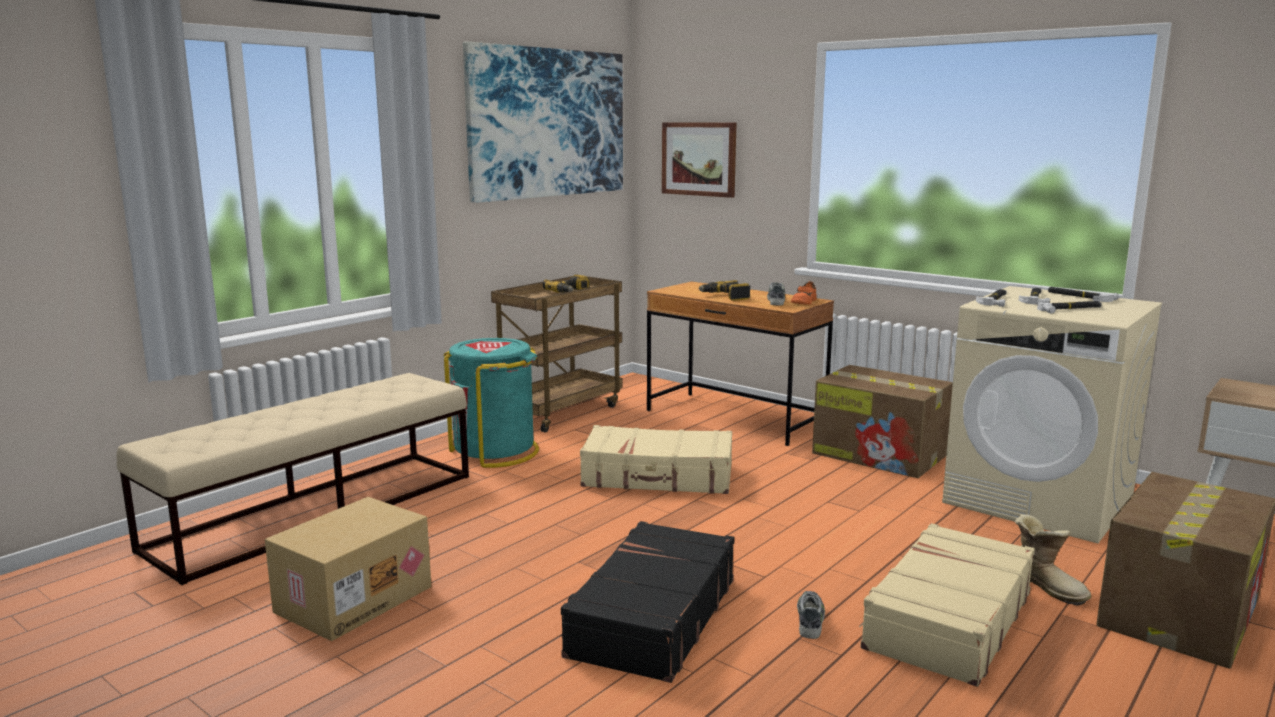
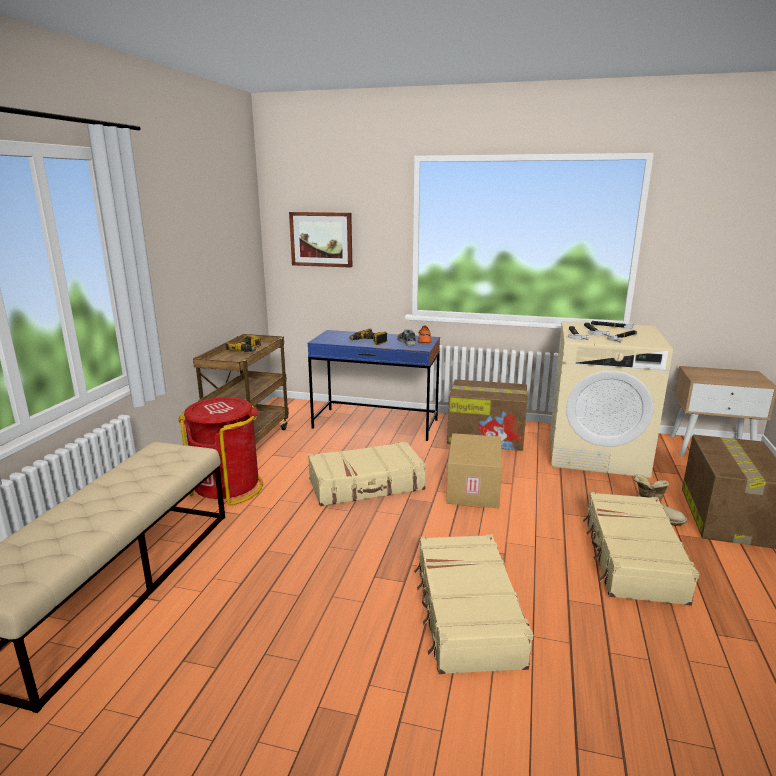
camera: 25 degrees left, 5 degrees up
(353, 598) = (223, 671): cardboard box -> cardboard box (472, 487)
(495, 452) = (227, 488): turquoise trash can -> red trash can
(548, 123) = (212, 216): picture -> none
(652, 617) = (466, 613): black suitcase -> beige suitcase
(734, 418) = (375, 424): brown desk -> blue desk
(810, 620) = (561, 582): shoe -> none

